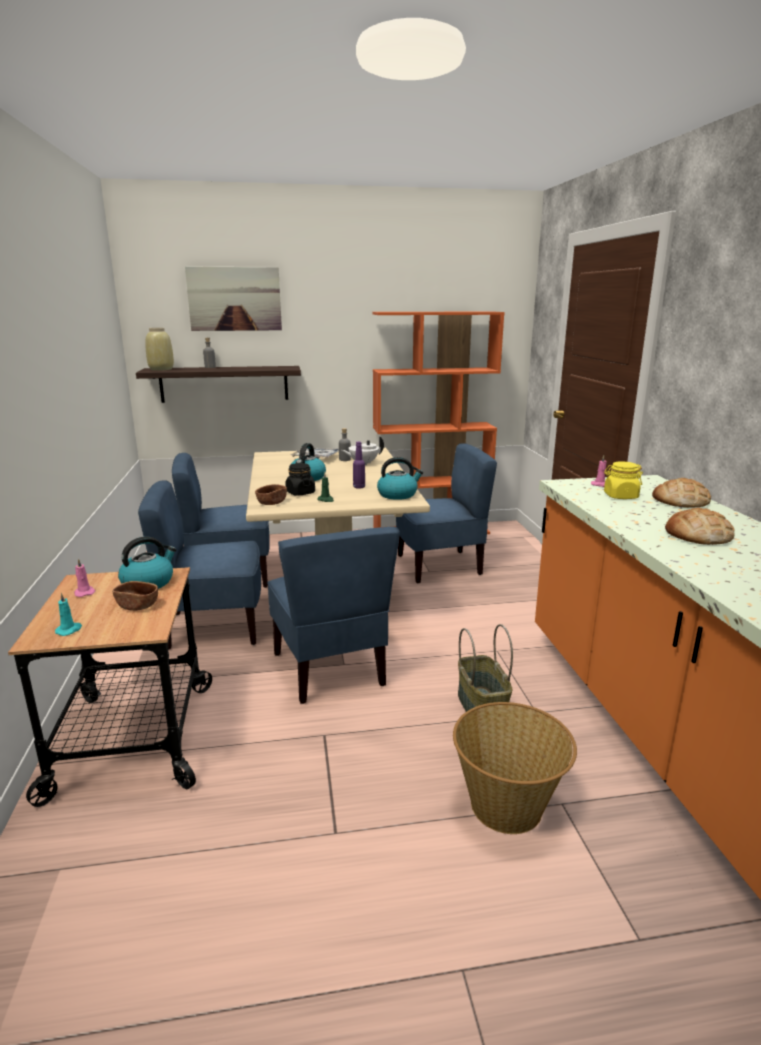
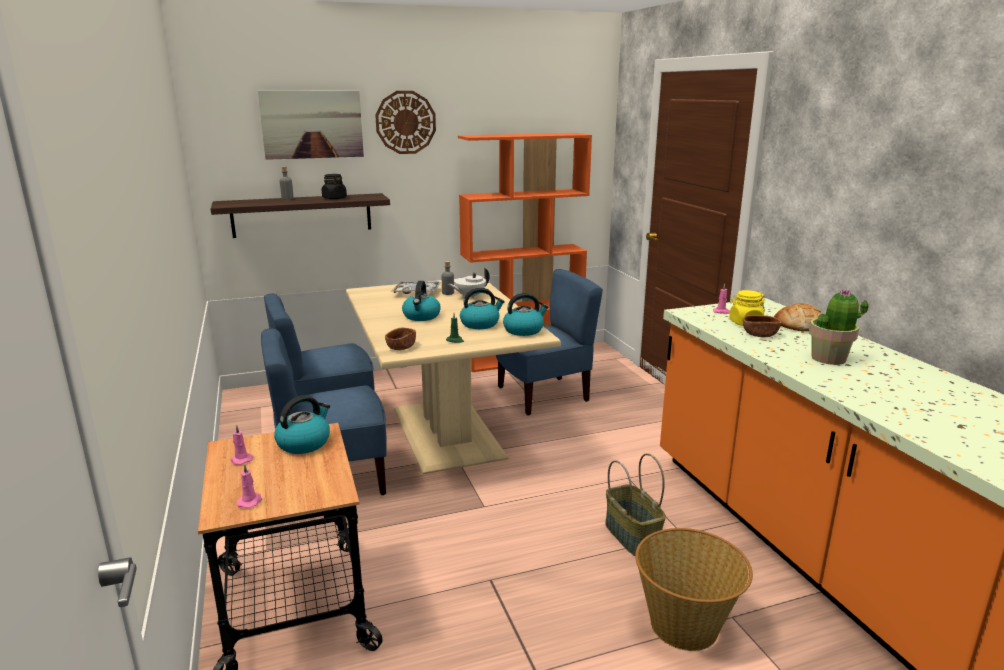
camera: 10 degrees left, 0 degrees up
(69, 630) = (250, 501): turquoise candle -> pink candle
(137, 605) = (307, 469): brown bowl -> brown bowl (759, 334)
(161, 369) = (235, 202): beige vase -> none
(300, 493) = (424, 334): black jar -> black jar (334, 198)
(322, 298) = (405, 122): none -> wall clock
(330, 669) = (472, 512): blue chair -> none
(359, 487) = (480, 324): purple bottle -> kettle
(697, 535) = (829, 358): bread -> potted plant

